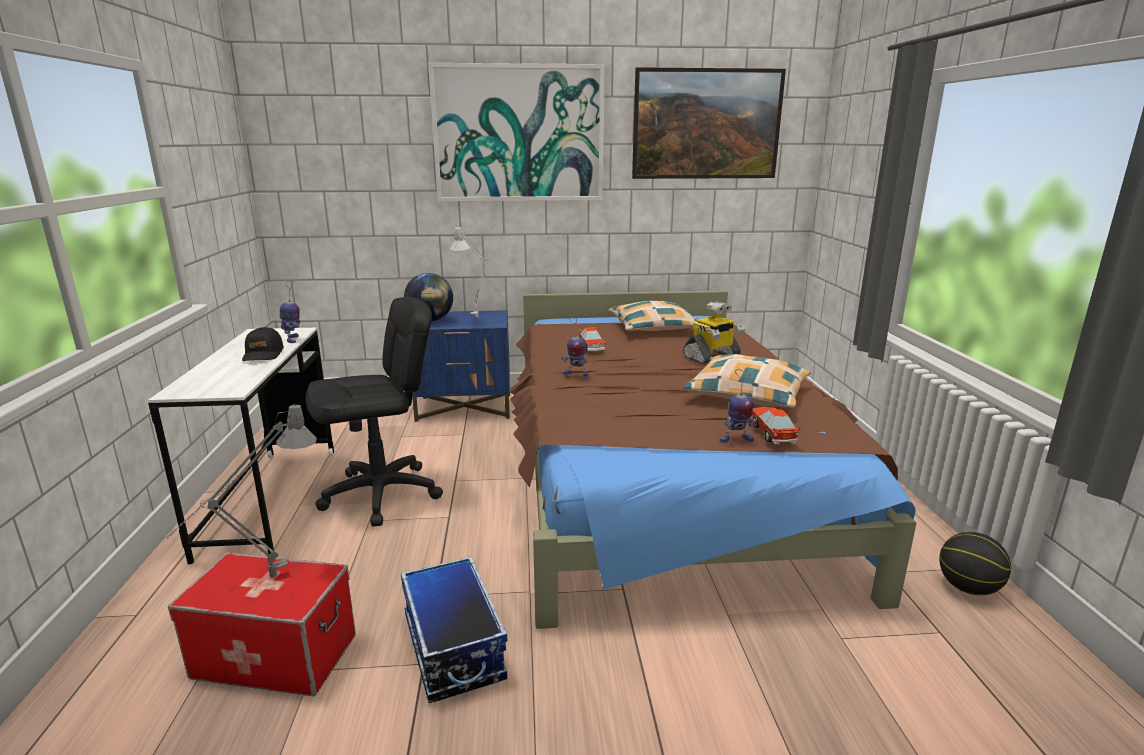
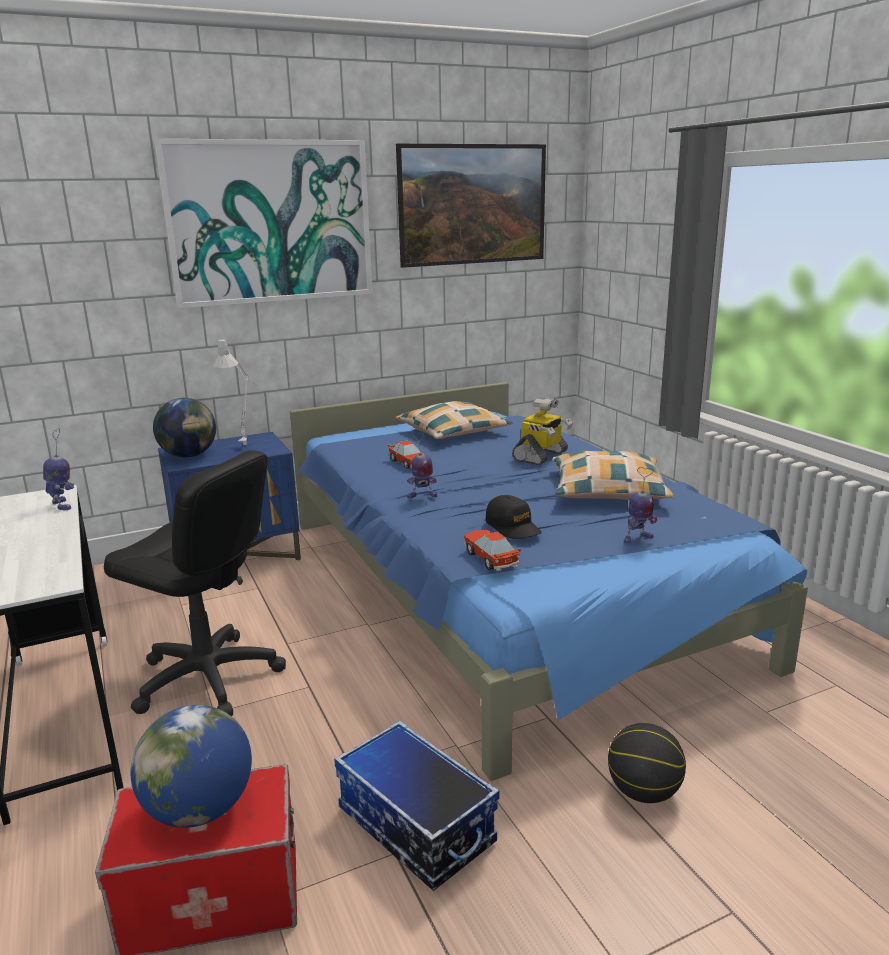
camera: 20 degrees left, 0 degrees up
(263, 354) = (43, 530): black cap -> black cap (513, 527)
(263, 582) = (200, 810): grey table lamp -> globe
(382, 494) = (207, 678): black office chair -> black office chair turned 75 degrees clockwise
(658, 472) = (503, 588): brown bed -> blue bed
(772, 433) = (665, 526): toy car -> toy car (490, 558)
(968, 588) = (835, 640): basketball -> basketball (644, 792)

